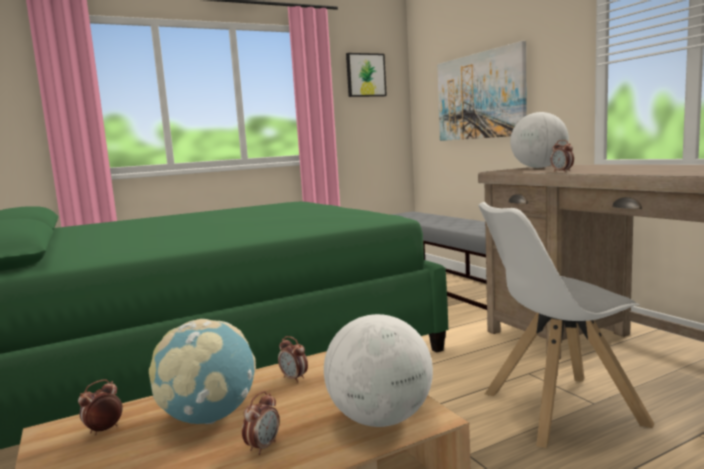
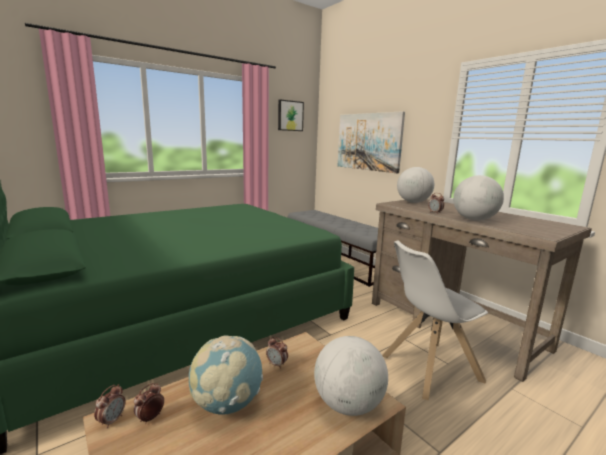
camera: 10 degrees left, 5 degrees up
(263, 447) = (276, 433): alarm clock -> alarm clock (112, 420)
(620, 172) = (474, 219): none -> globe

